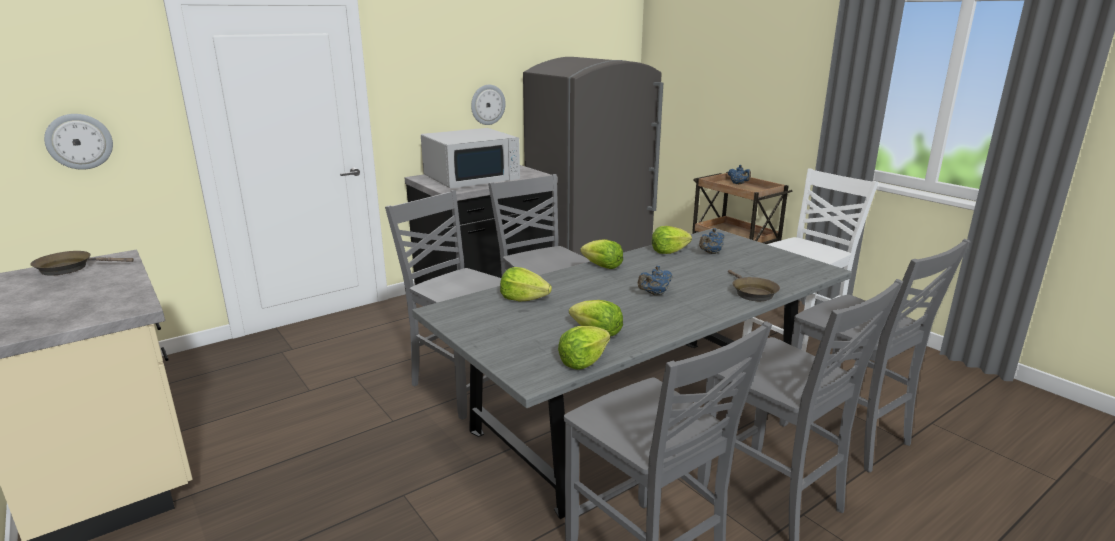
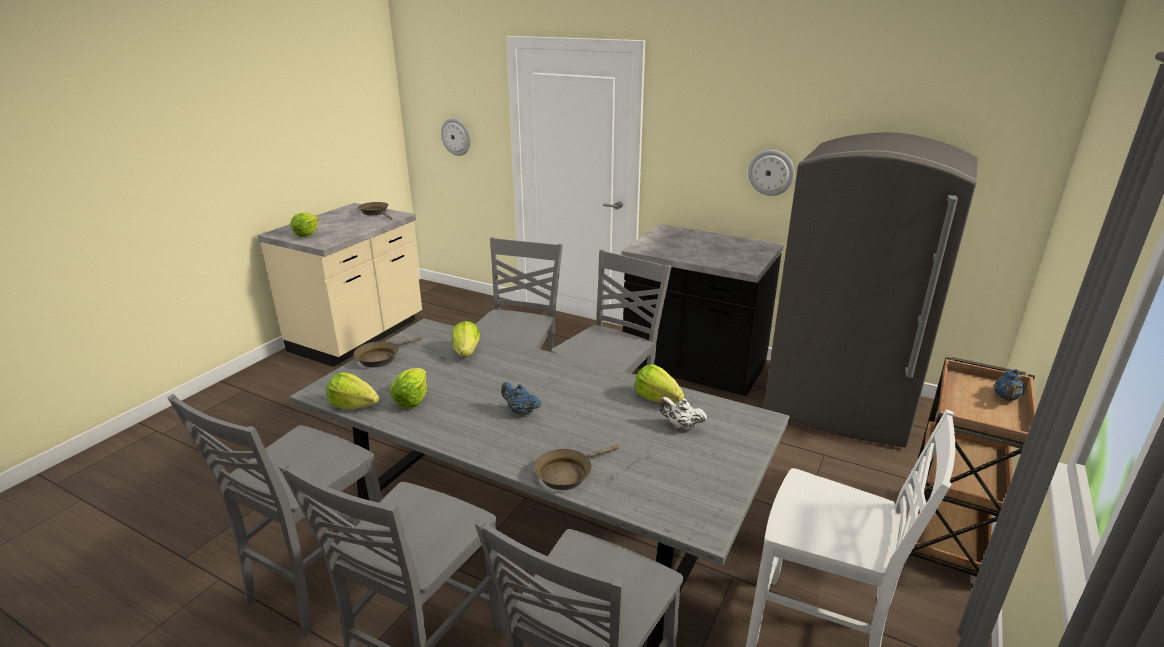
camera: 65 degrees right, 5 degrees up
(472, 178) = (692, 245): white microwave -> none
(486, 339) = (381, 357): none -> brown frying pan
(602, 266) = (575, 370): lettuce -> lettuce (307, 234)
(711, 253) = (681, 427): blue teapot -> white teapot

